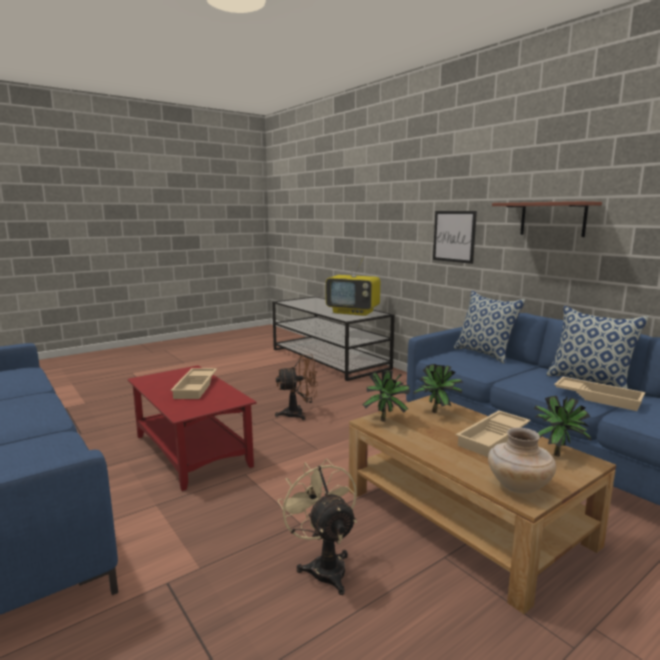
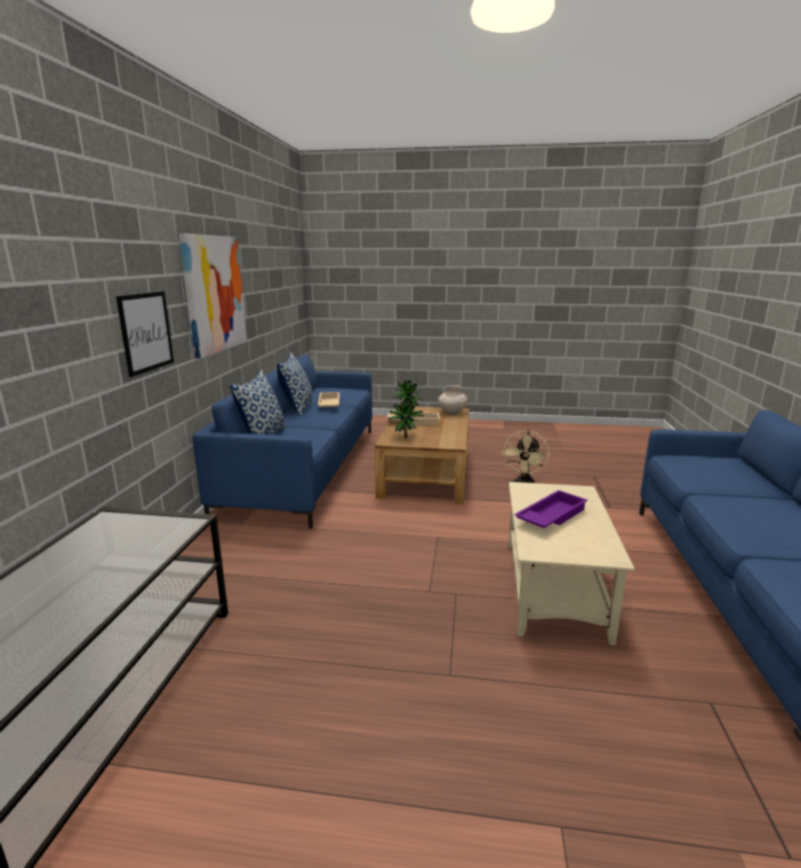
camera: 135 degrees left, 5 degrees up
(191, 450) = (554, 589): red coffee table -> beige coffee table
(196, 387) = (550, 516): beige tray -> purple tray
(299, 414) = (390, 583): brown fan -> none
(353, 312) = (105, 545): television -> none
(386, 420) = (443, 442): potted plant -> none
(552, 219) = (214, 294): shelf -> picture

